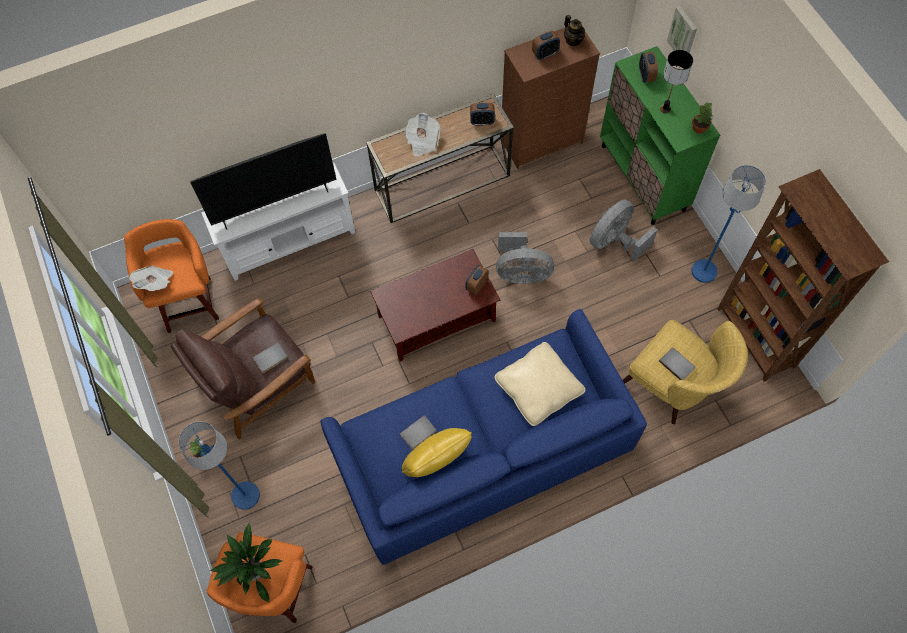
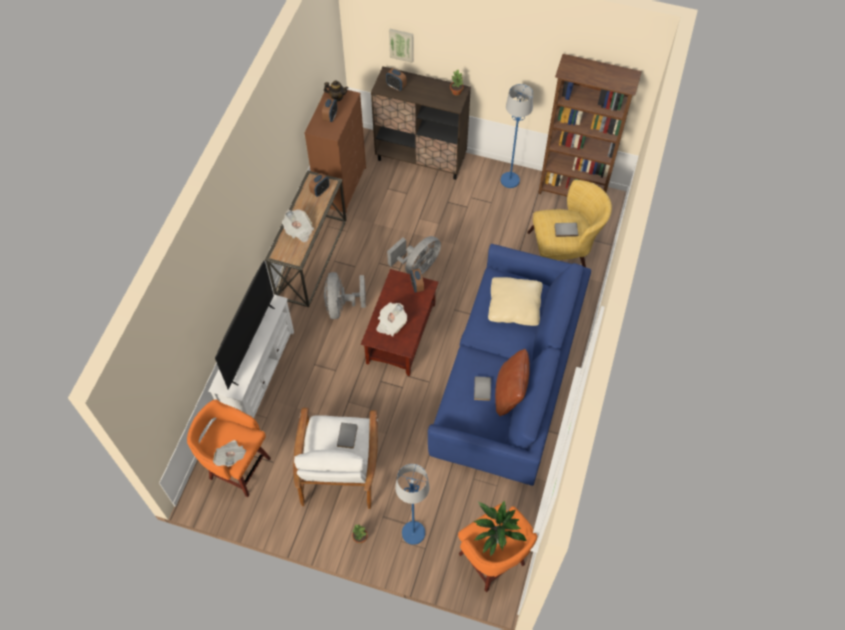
camera: 50 degrees left, 5 degrees down
(256, 381) = (339, 467): brown armchair -> white armchair
(414, 297) = (391, 323): none -> newspaper
(436, 462) = (510, 394): yellow pillow -> brown pillow
(615, 242) = (447, 205): grey fan -> grey fan (341, 306)
(643, 178) = (421, 159): green cabinet -> brown cabinet
(665, 109) = (427, 96): table lamp -> none

